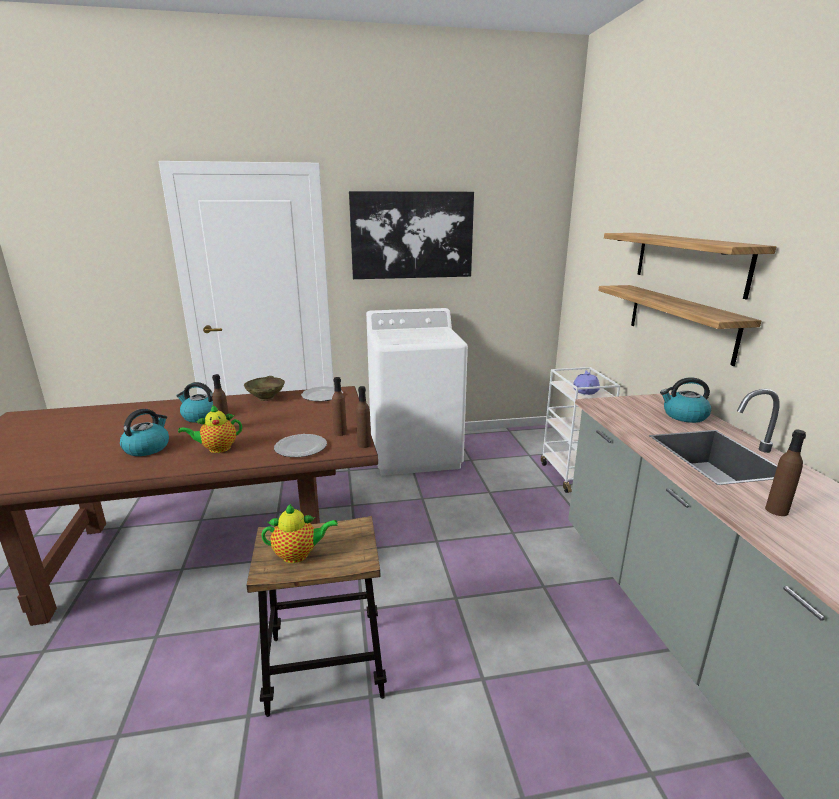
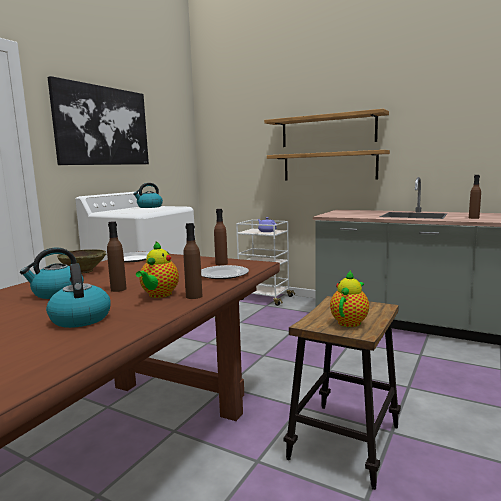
camera: 50 degrees left, 10 degrees down
(364, 444) = (256, 262): brown bottle -> brown bottle (194, 296)
(684, 416) = (366, 212): kettle -> kettle (149, 207)

